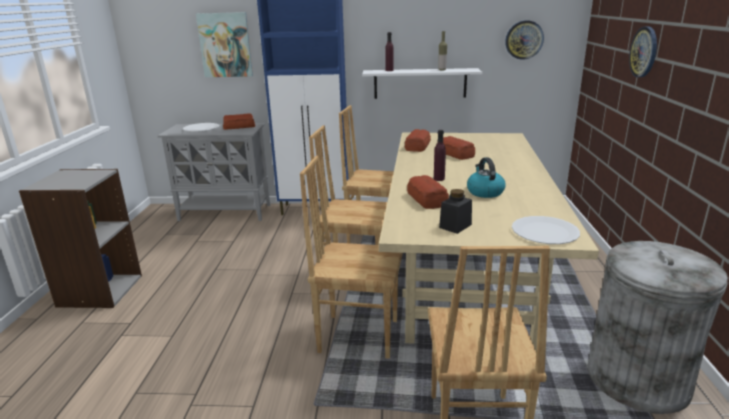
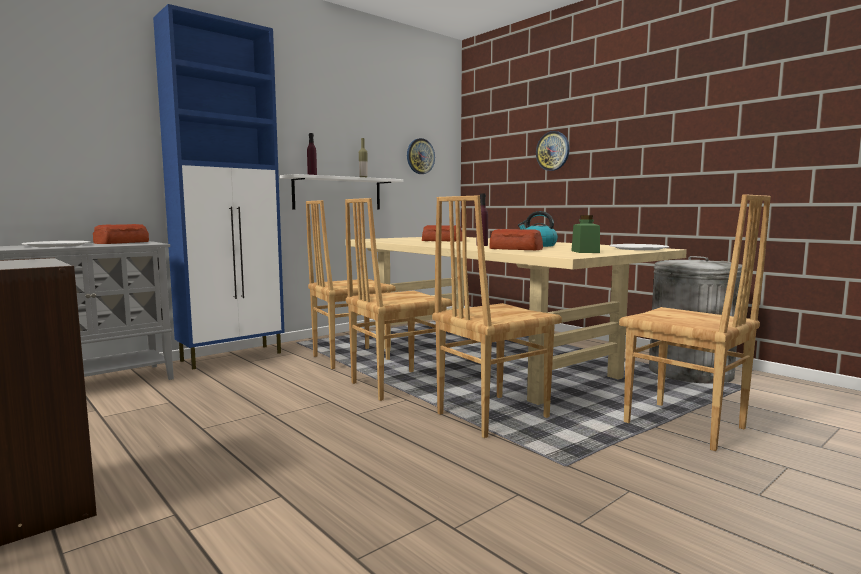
camera: 45 degrees left, 15 degrees down
(225, 45) = (88, 126): picture -> none
(417, 146) = (394, 241): bread -> none
(455, 226) = (585, 252): black jar -> green jar

